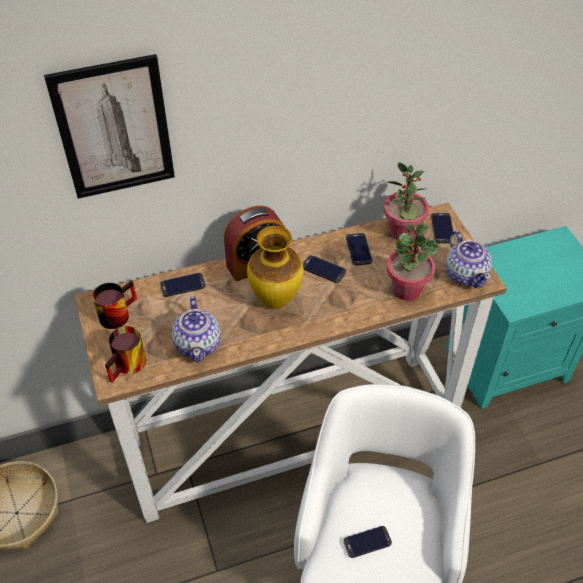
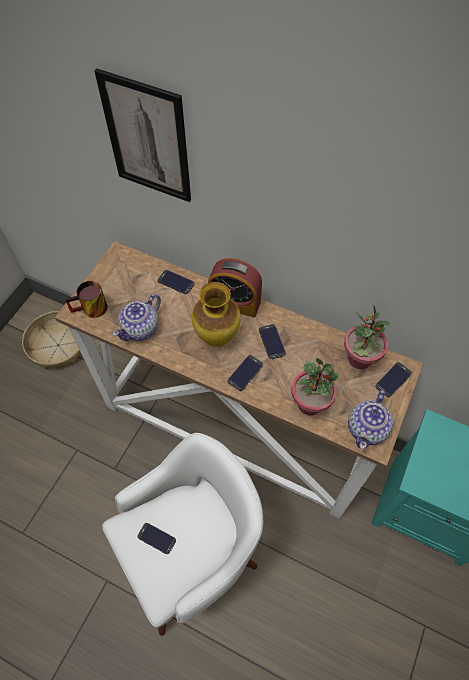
camera: 45 degrees right, 10 degrees up
(116, 312) = (122, 270): mug -> none
(359, 249) = (312, 346): phone -> phone (245, 373)

